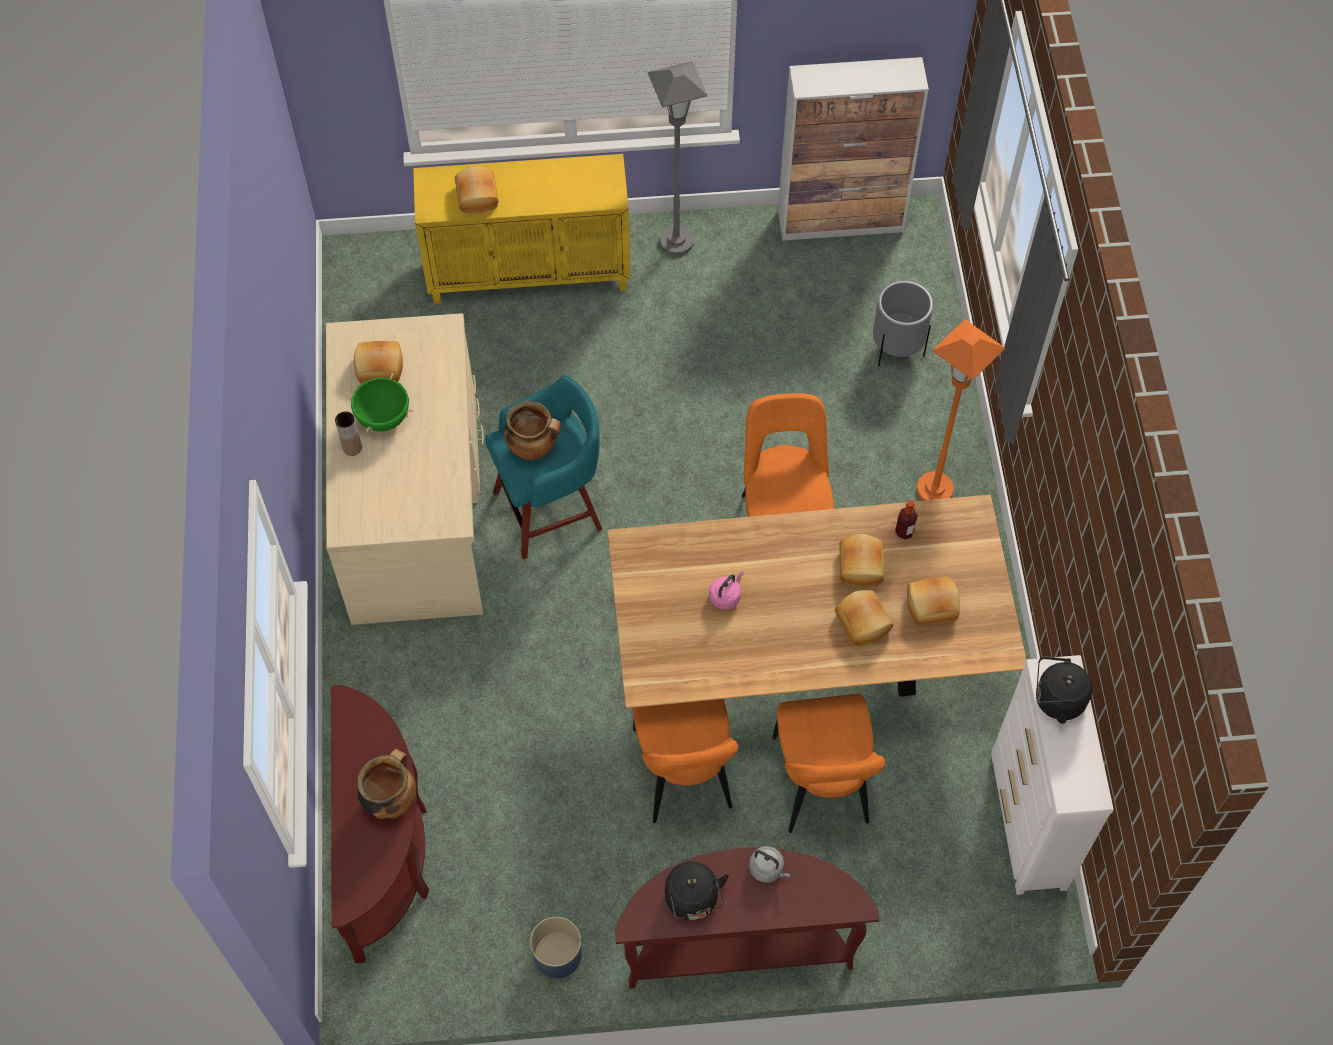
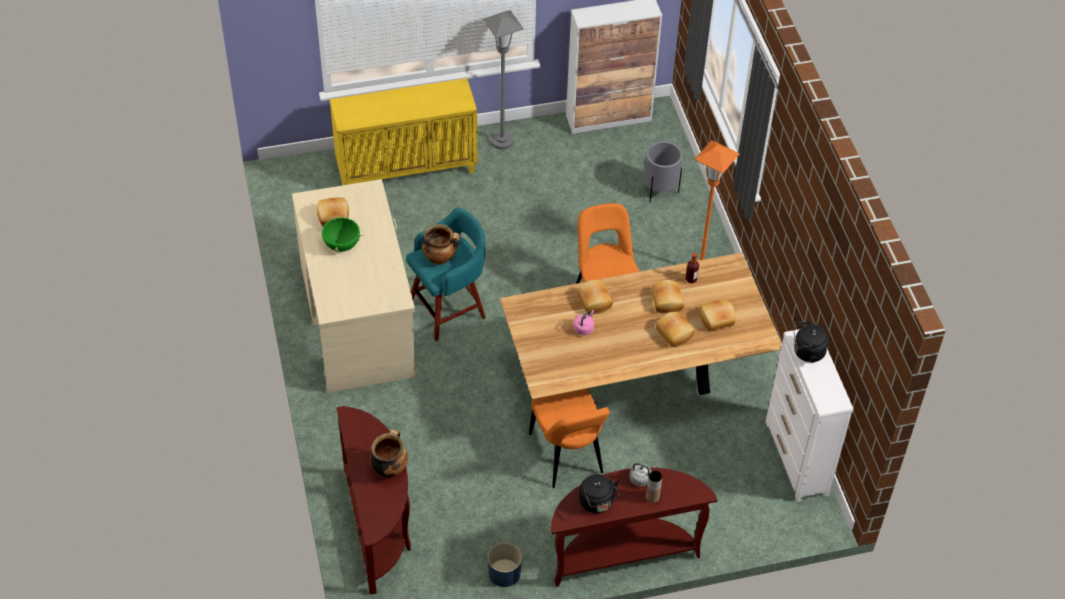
camera: 10 degrees left, 10 degrees down
(352, 448) = (324, 264): brown vase -> brown vase (652, 497)
(476, 196) = (375, 112): bread -> bread (593, 302)
(821, 786) = (659, 453): orange chair -> none

